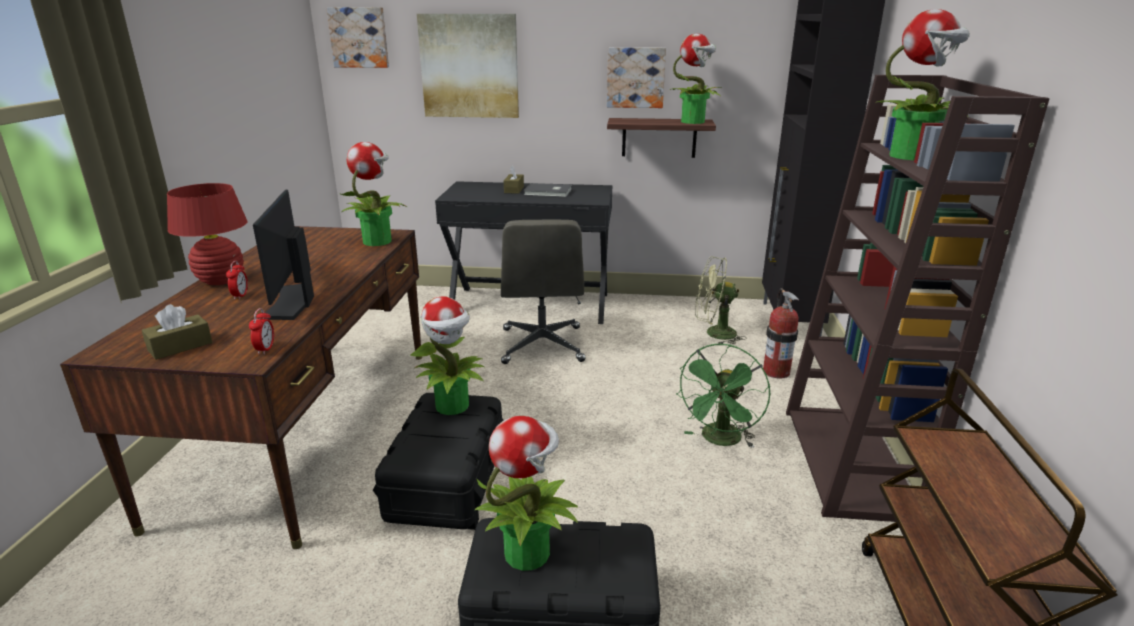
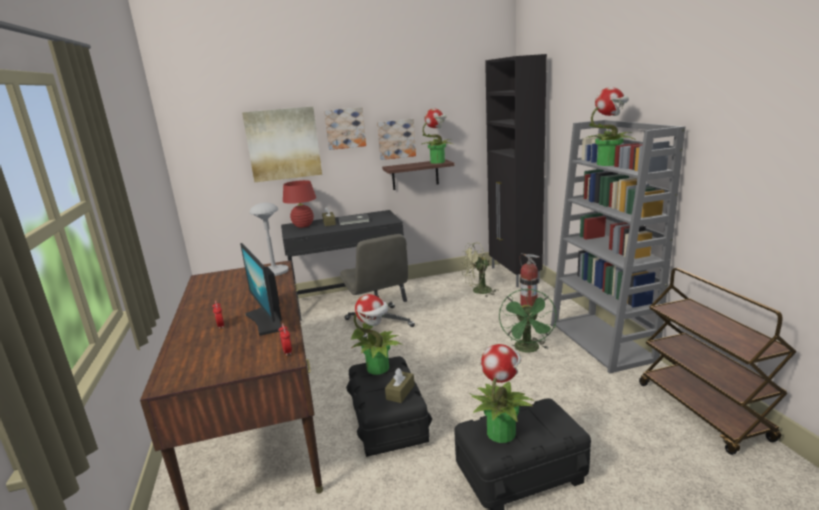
camera: 20 degrees left, 5 degrees down
(180, 346) = (221, 366): brown tissue box -> brown tissue box (400, 392)
(220, 281) = (190, 320): red table lamp -> red table lamp (303, 226)
(359, 37) = (197, 133): picture -> picture (345, 128)
(377, 241) = (274, 272): potted plant -> grey table lamp
(850, 463) = (602, 342): brown bookcase -> grey bookcase

